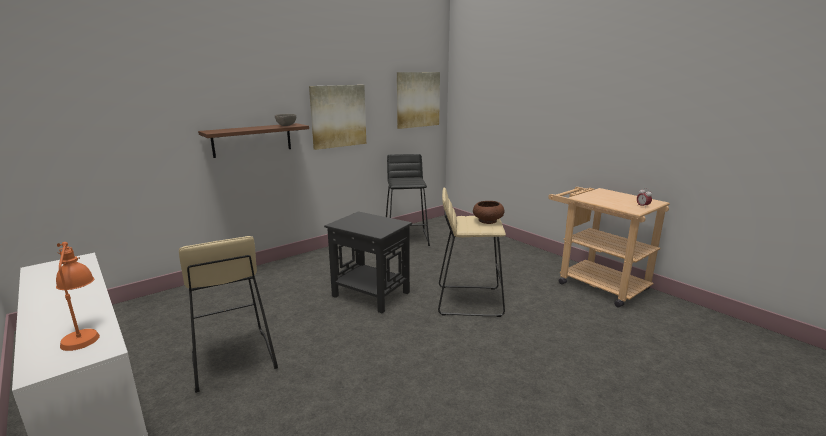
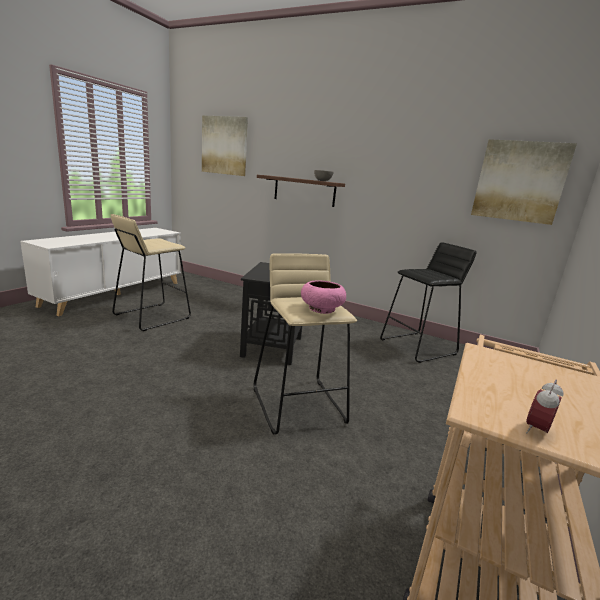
camera: 65 degrees right, 0 degrees up
(83, 333) = (73, 241): orange table lamp -> none
(338, 116) = (390, 184): picture -> picture (224, 145)
(487, 221) = (321, 309): brown bowl -> pink bowl

